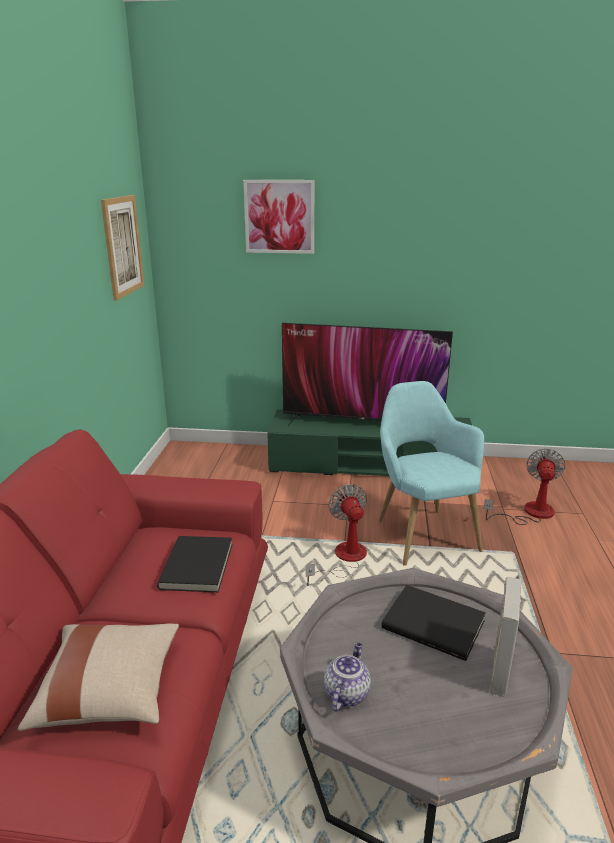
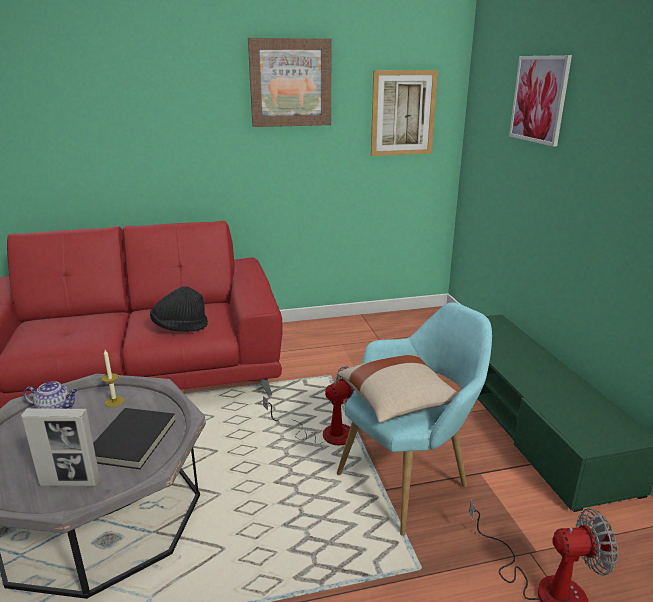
camera: 70 degrees right, 0 degrees up
(52, 224) = (290, 83): none -> picture
(110, 691) = (61, 332): beige pillow -> beige pillow (398, 402)
(199, 566) = (180, 327): black book -> black hat
(348, 637) = (114, 401): none -> candle
(361, 423) = (528, 363): television -> none

